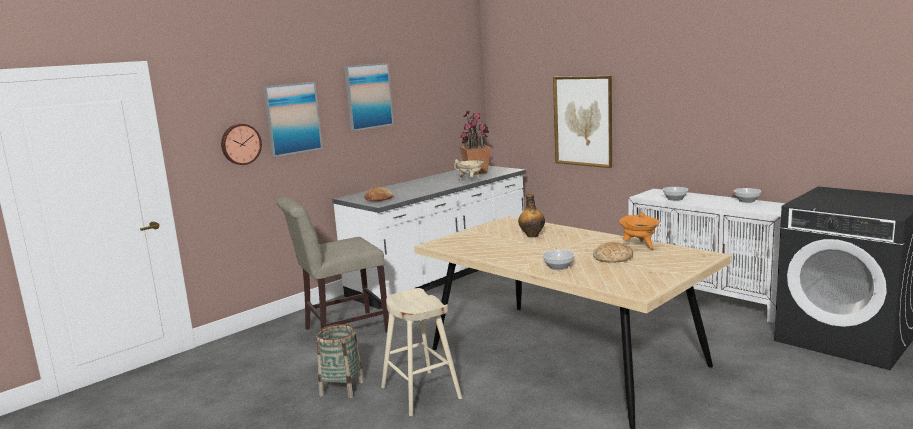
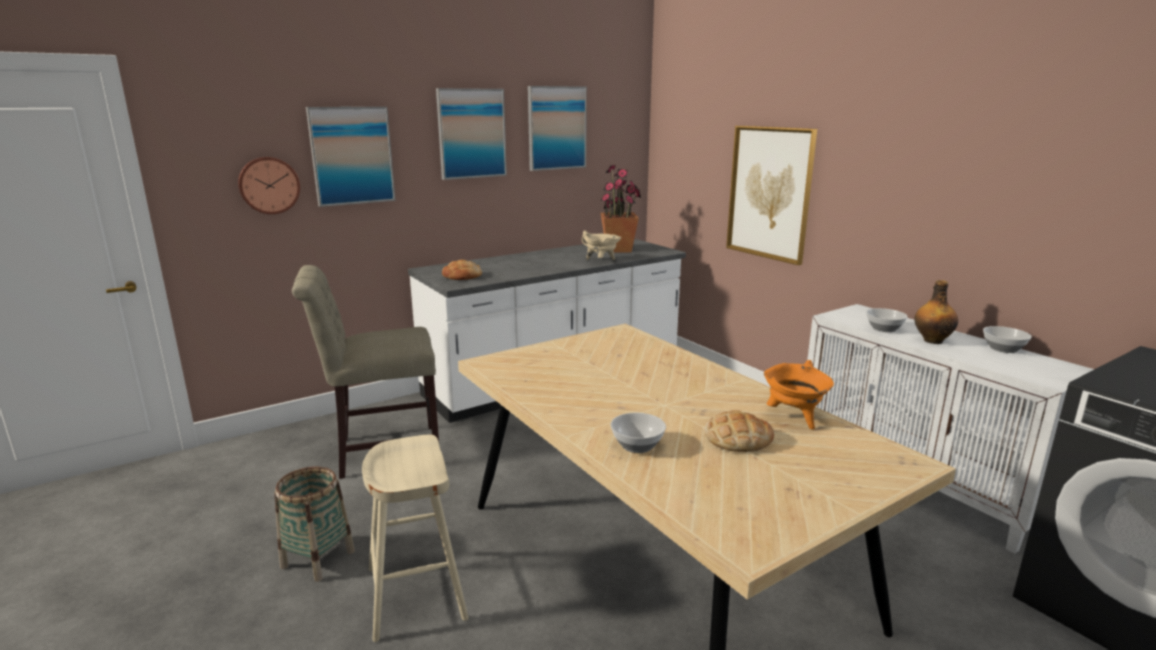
camera: 10 degrees right, 5 degrees up
(423, 87) = (556, 128): none -> picture
(532, 235) = (636, 366): bottle -> bottle (932, 340)

